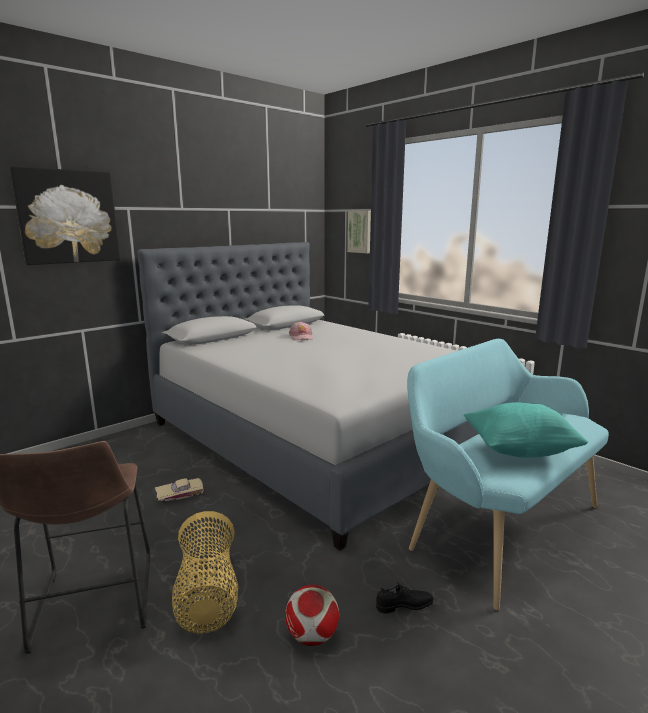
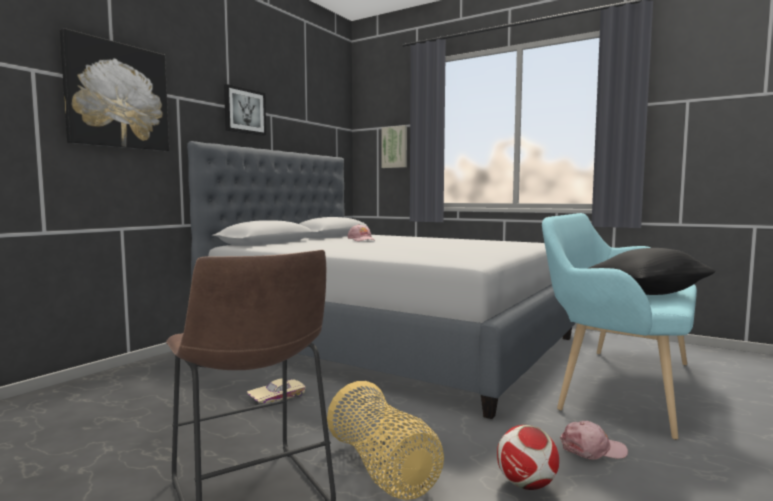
camera: 15 degrees left, 10 degrees down
(198, 210) = (244, 111): none -> picture
(404, 606) = (592, 449): black shoe -> pink cap
(519, 450) = (647, 293): turquoise pillow -> black pillow

